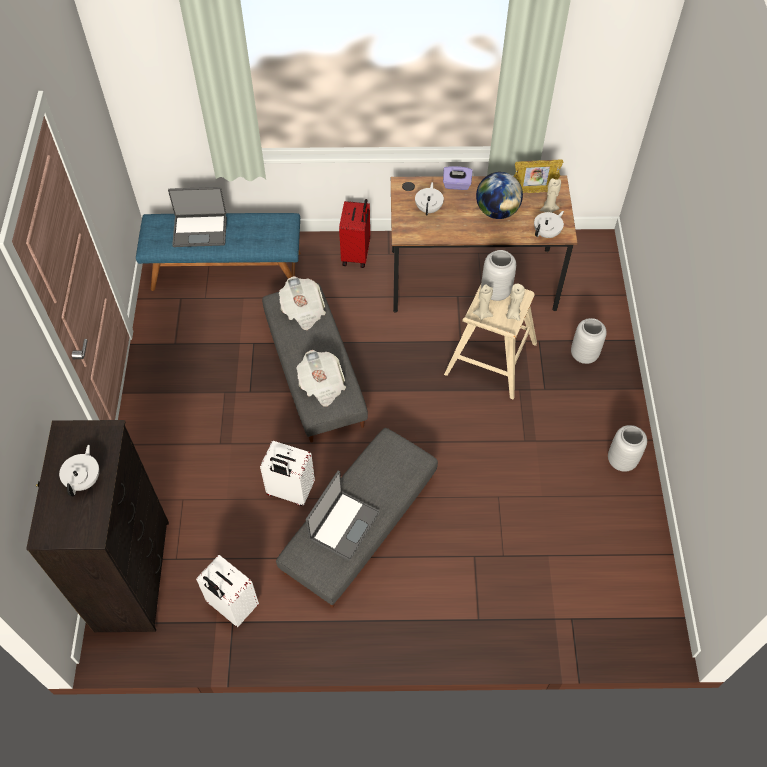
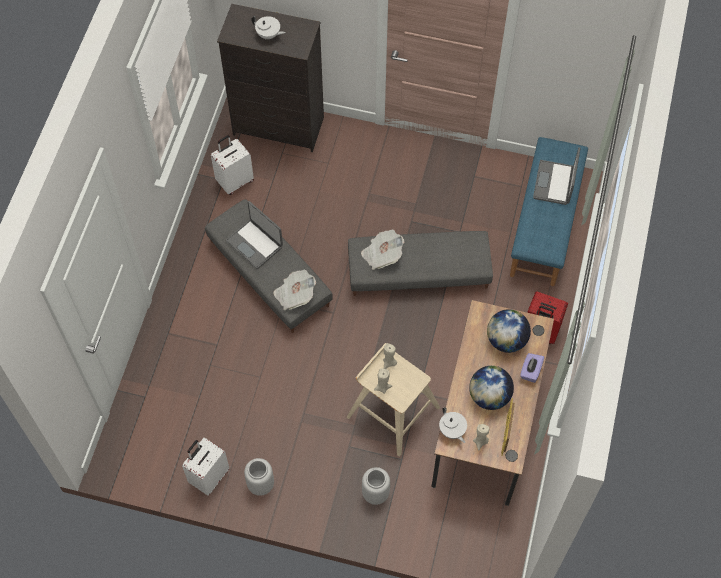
camera: 105 degrees right, 5 degrees up
(290, 491) = (312, 232): white suitcase -> white suitcase (209, 476)
(303, 311) = (461, 256): newspaper -> newspaper (294, 295)
(429, 208) = (506, 340): white teapot -> globe
(495, 292) = (410, 381): grey vase -> none

